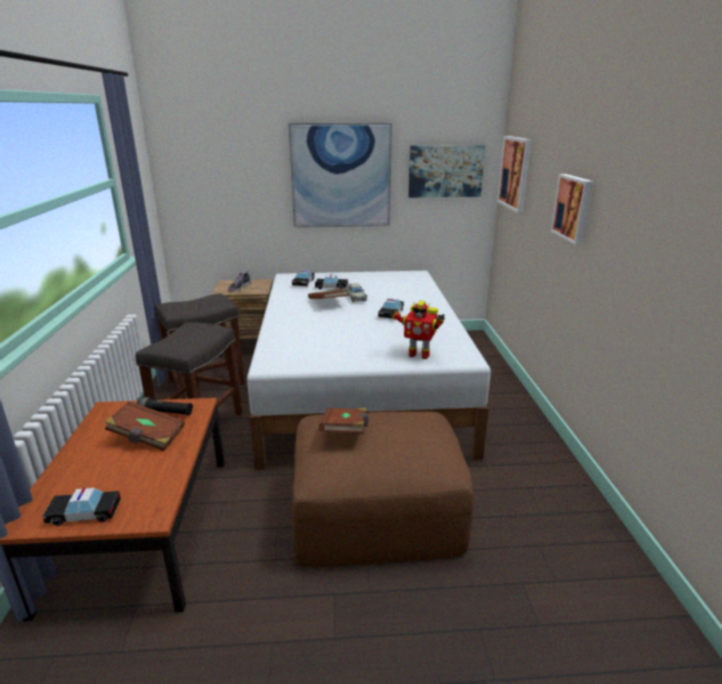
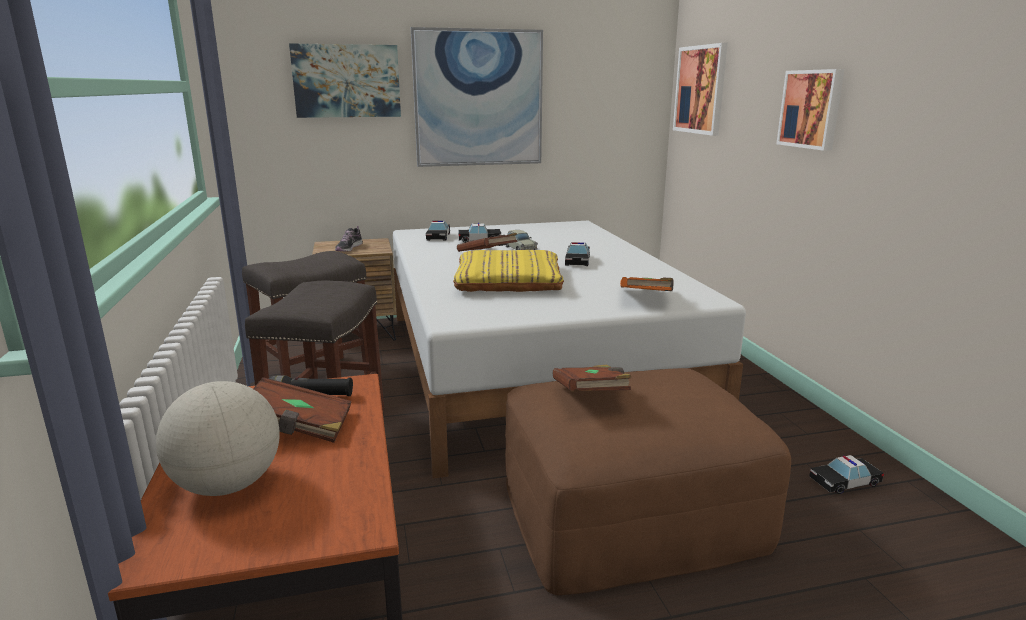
camera: 10 degrees left, 5 degrees down
(84, 513) = (246, 536): toy car -> toy car (844, 482)
(88, 475) = (227, 485): none -> globe
(329, 329) = (508, 280): none -> yellow pillow
(418, 354) = (645, 299): toy robot -> orange book
(445, 171) = (608, 93): picture -> picture (346, 81)

